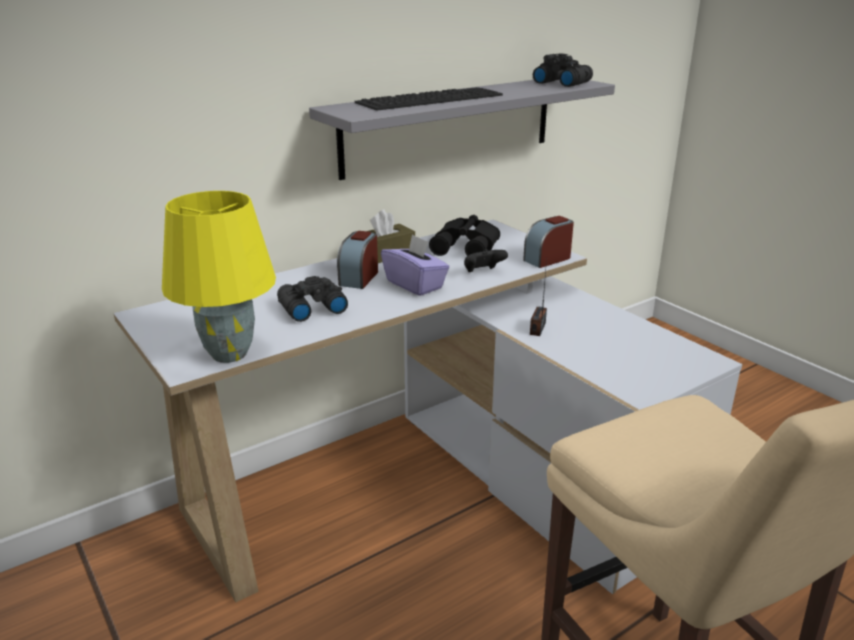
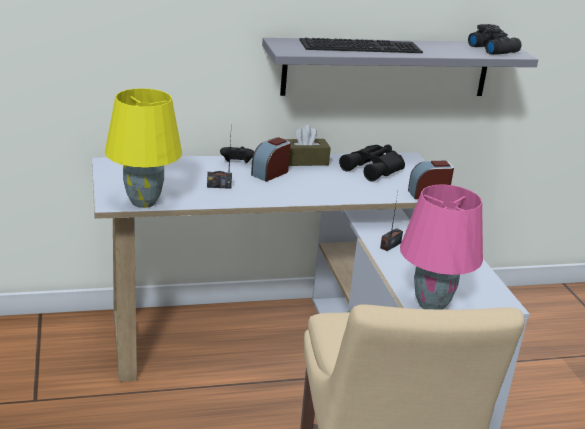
camera: 20 degrees right, 0 degrees up
(311, 308) = (219, 186): black binoculars -> radio
(415, 285) = (306, 188): purple tissue box -> none
(483, 272) = (366, 191): black game controller -> black game controller (237, 164)
(644, 384) = (432, 304): none -> pink table lamp

